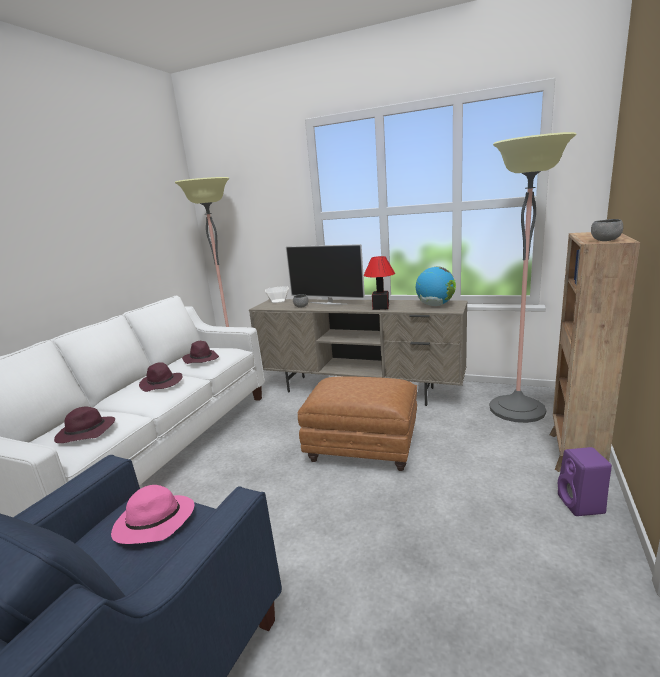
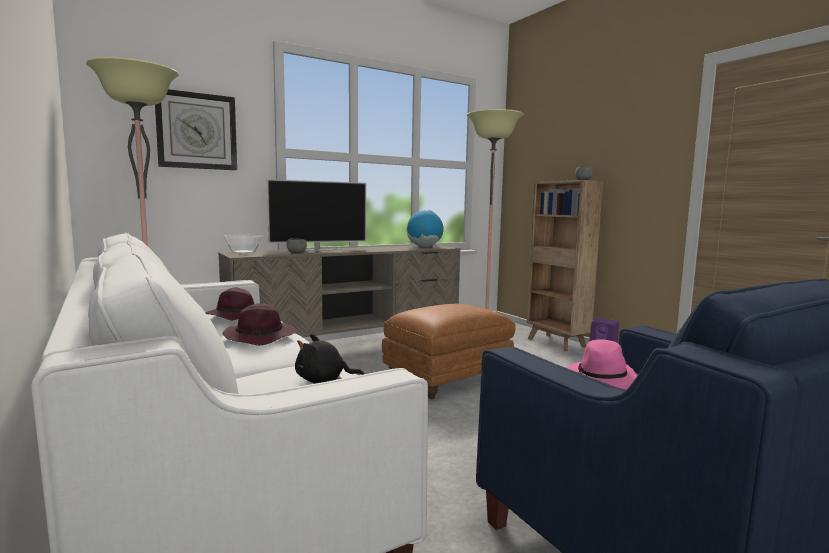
camera: 55 degrees left, 10 degrees down
(85, 433) = (324, 381): purple hat -> black plush toy
(260, 208) = (197, 131): none -> wall clock
(380, 307) = (385, 249): table lamp -> none

